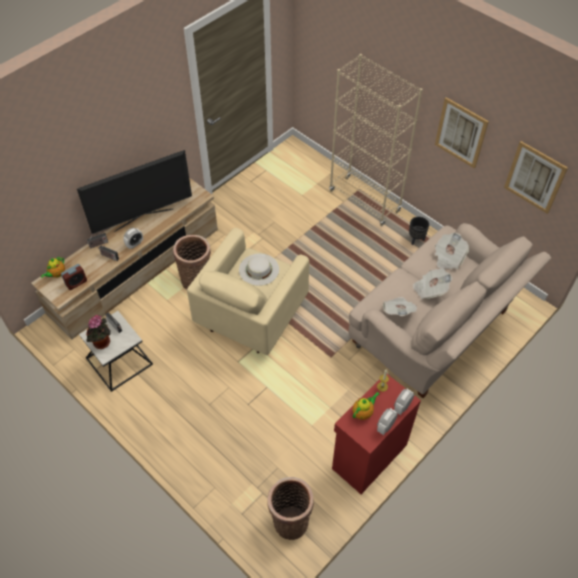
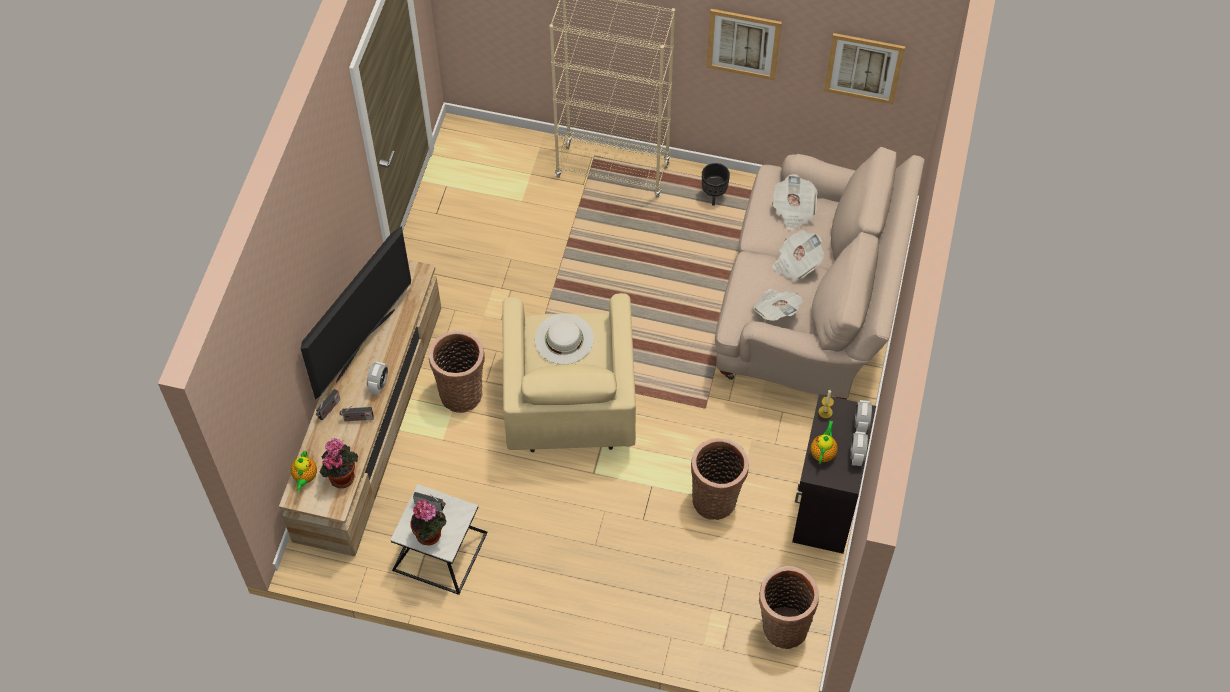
camera: 30 degrees left, 5 degrees up
(76, 283) = (341, 475): alarm clock -> potted plant
(301, 414) = (716, 497): none -> basket
(368, 456) = (824, 505): red cabinet -> black cabinet

